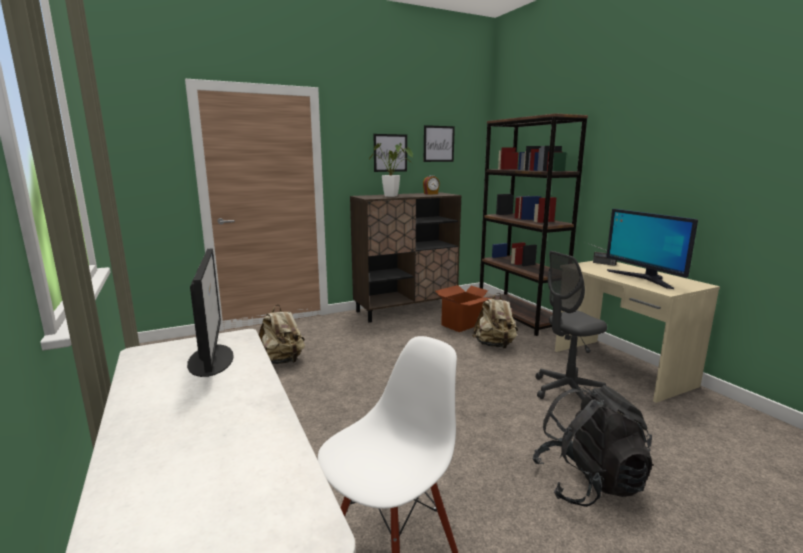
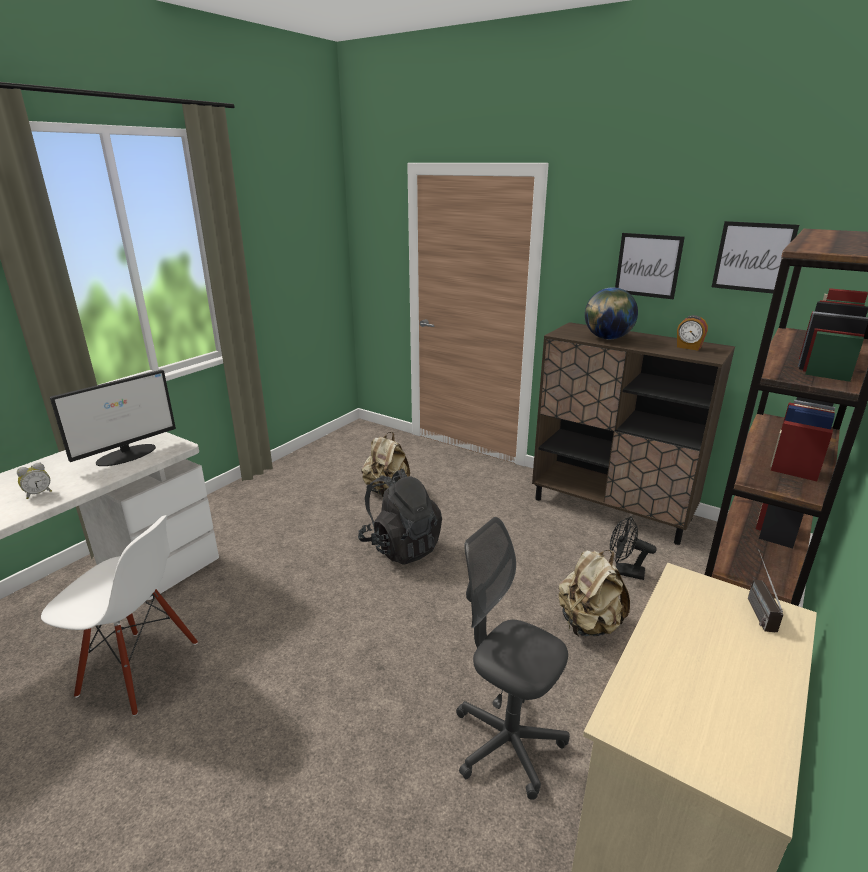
camera: 60 degrees right, 10 degrees up
(234, 413) = (38, 493): none -> alarm clock
(393, 196) = (607, 338): potted plant -> globe
(462, 325) = (624, 572): cardboard box -> black fan
(588, 482) = (278, 807): black backpack -> black backpack (401, 547)
(644, 278) = (694, 684): monitor -> none

